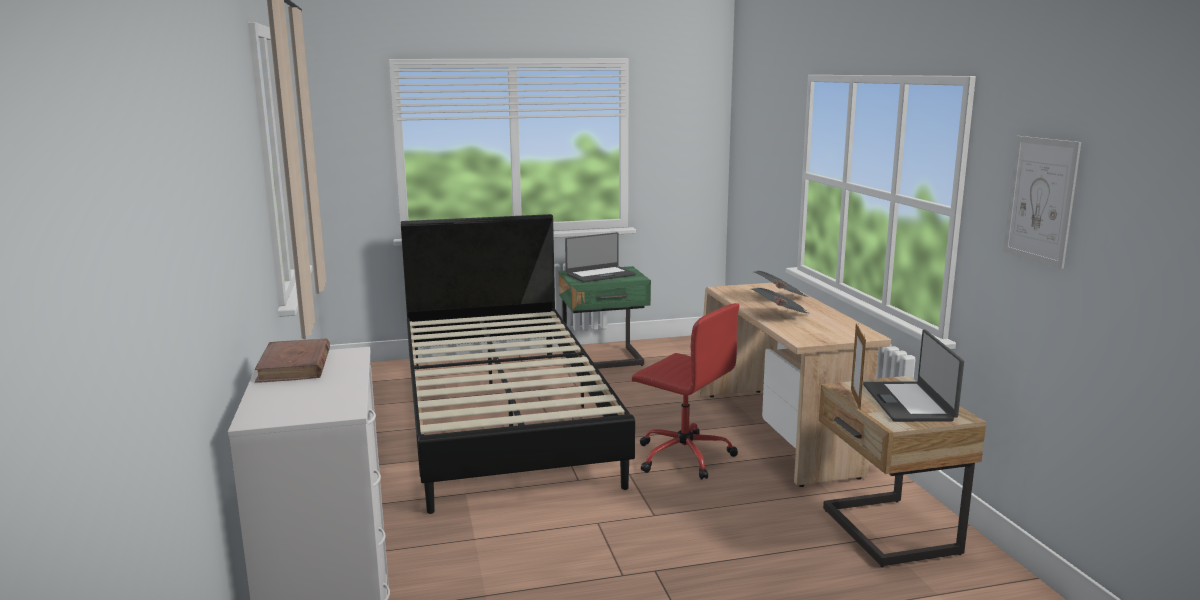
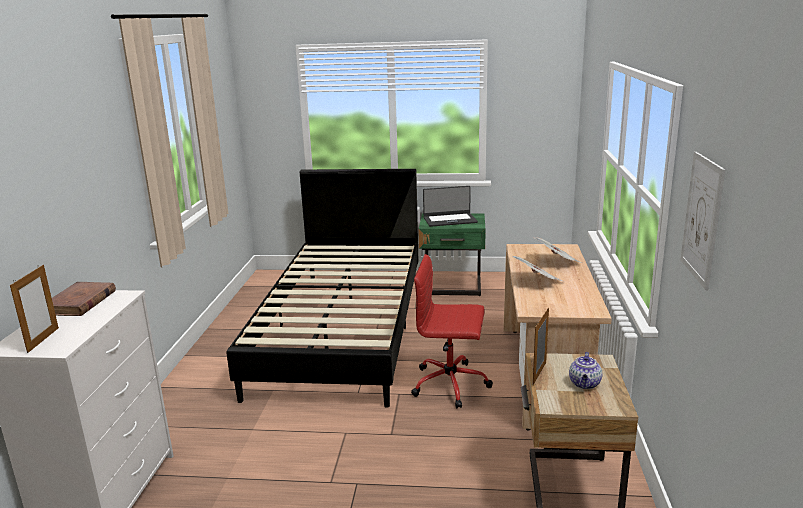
camera: 20 degrees right, 5 degrees up
(302, 405) = (43, 340): none -> picture frame
(683, 456) = (451, 384): red office chair -> red office chair turned 135 degrees clockwise
(909, 402) = (585, 384): laptop -> teapot

